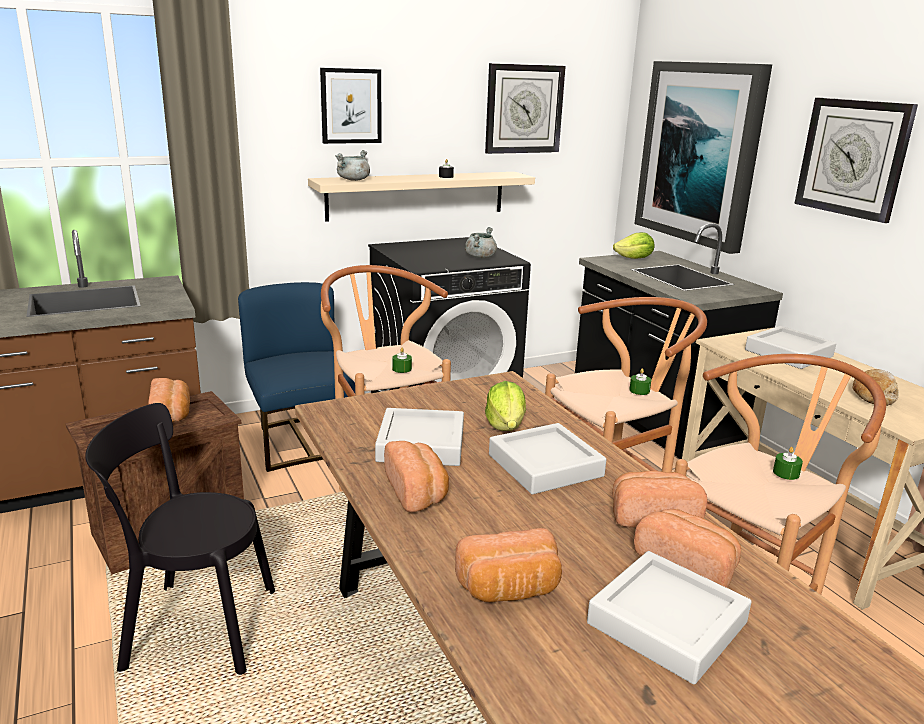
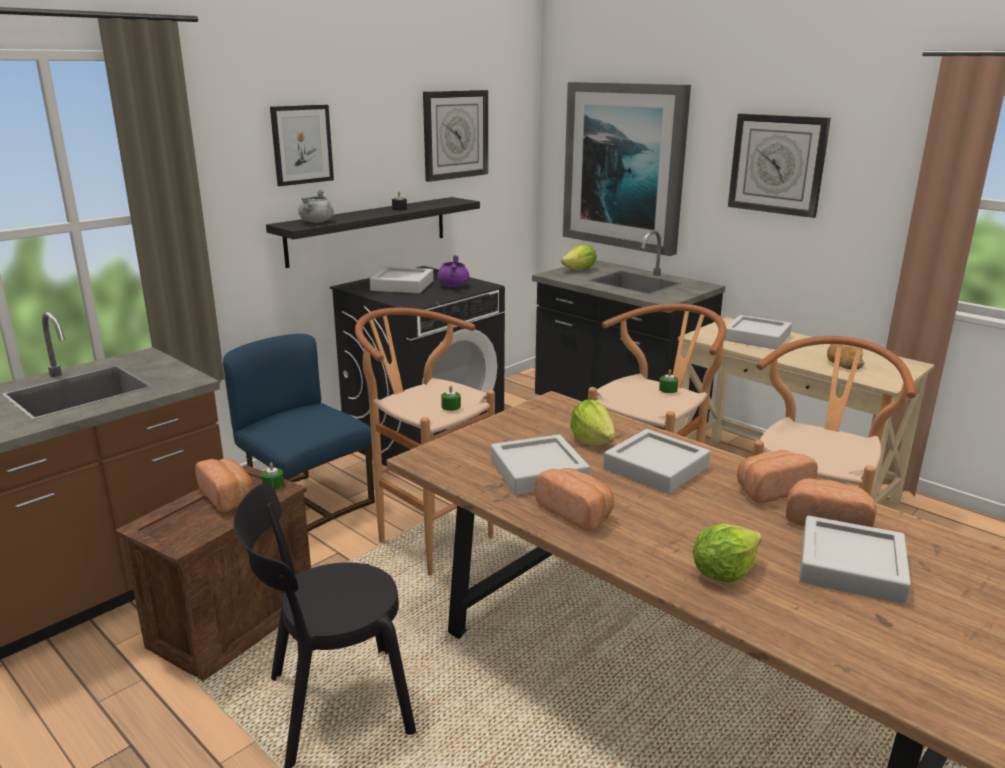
camera: 20 degrees left, 0 degrees up
(417, 195) = (368, 230): beige shelf -> black shelf
(433, 251) = (402, 285): none -> grey tray
(480, 257) = (453, 286): grey cooking pot -> purple cooking pot
(510, 590) = (723, 572): bread -> lettuce
(786, 473) = (830, 436): green candle -> green candle (273, 485)

